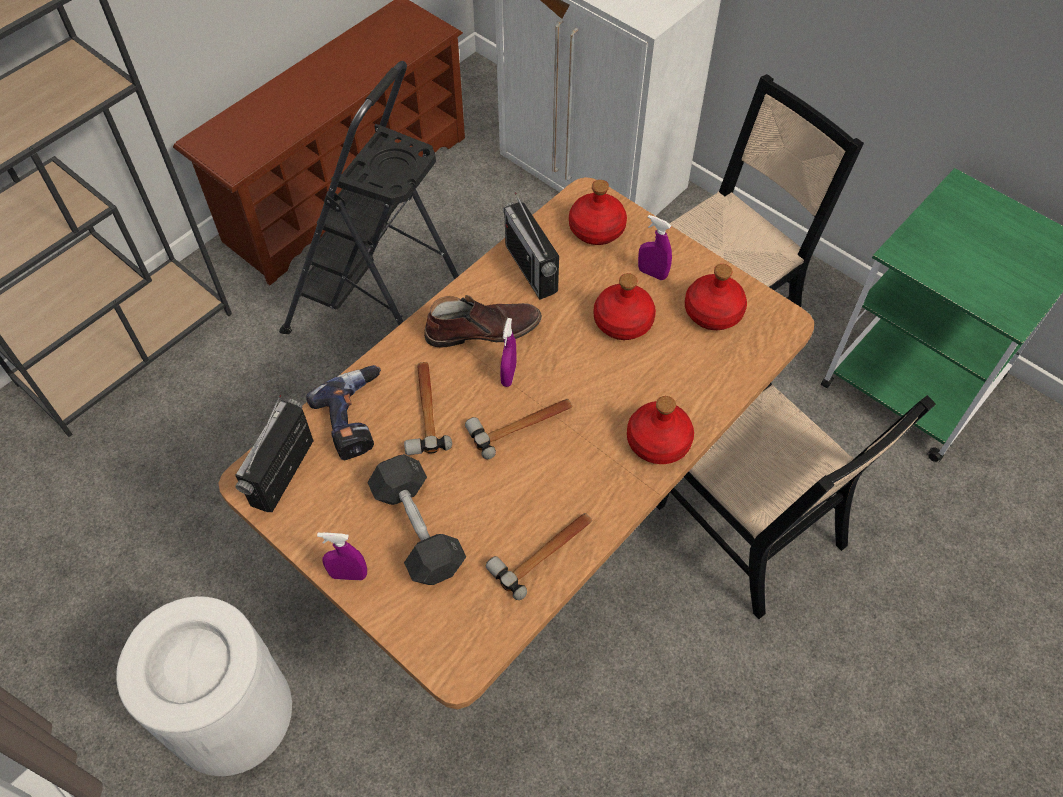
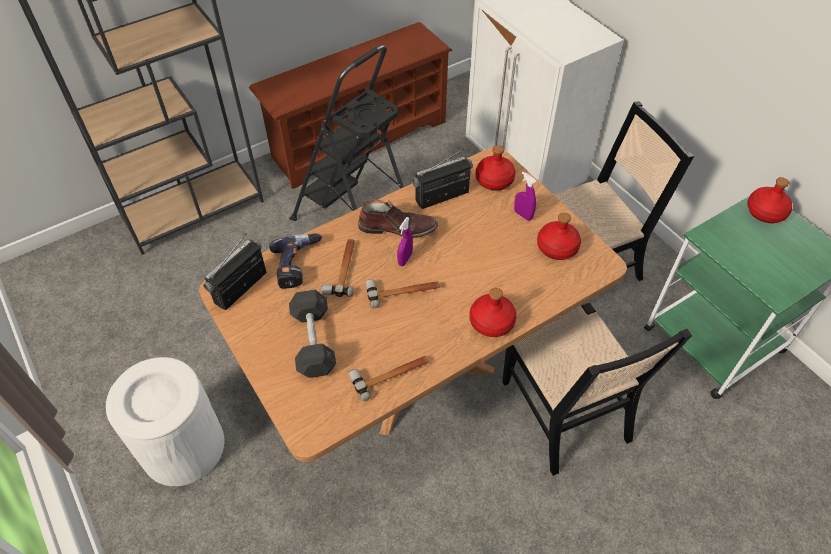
camera: 15 degrees right, 5 degrees down
(348, 575) = (260, 359): purple spray bottle -> none
(531, 268) = (442, 196): radio -> radio turned 75 degrees clockwise
(622, 322) = (492, 241): red bottle -> red bottle (765, 212)

